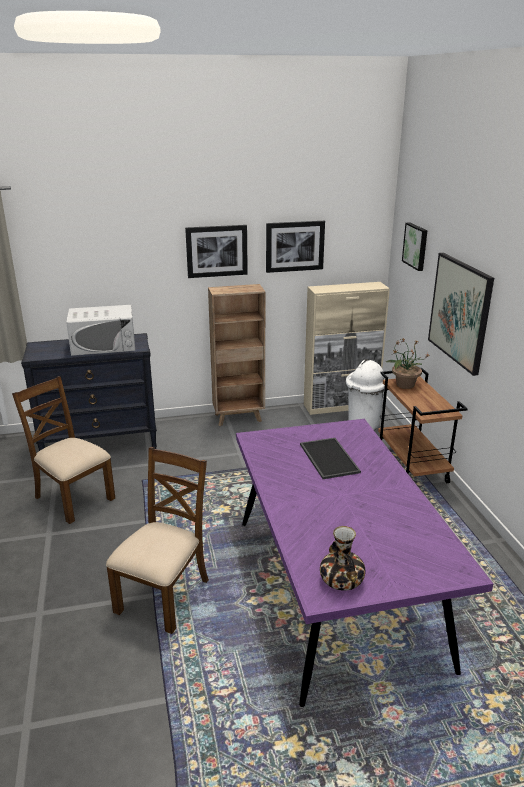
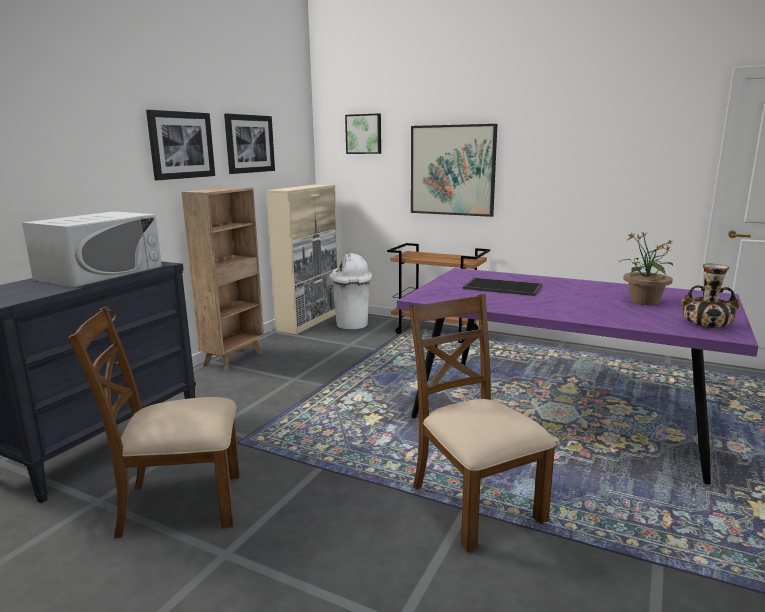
camera: 50 degrees left, 10 degrees down
(404, 385) = (412, 255): potted plant -> potted plant (644, 301)

